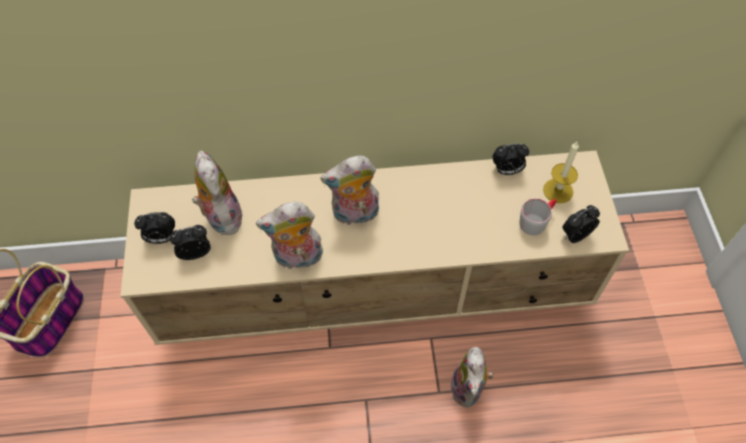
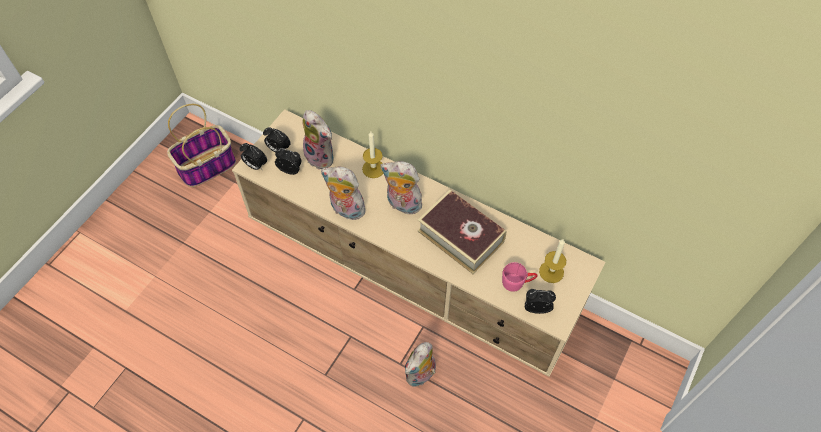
camera: 35 degrees right, 0 degrees up
(221, 216) = (322, 156): plush toy -> plush toy turned 120 degrees clockwise
(291, 195) = (373, 168): none -> candle
(443, 210) = (460, 236): none -> book
(507, 170) = (527, 237): alarm clock -> alarm clock (255, 165)
(536, 221) = (517, 282): grey mug -> pink mug

